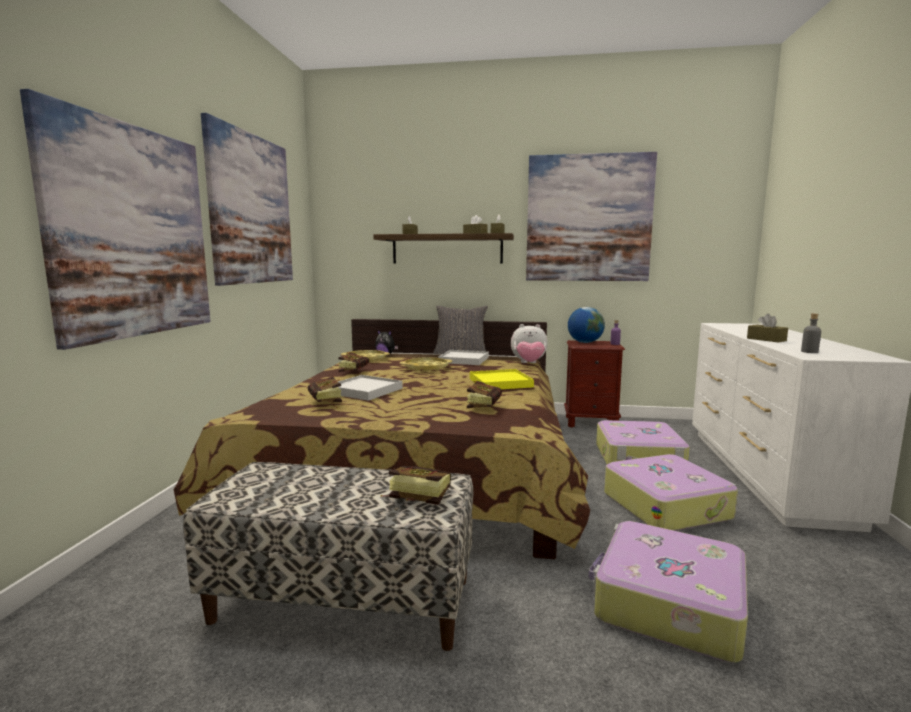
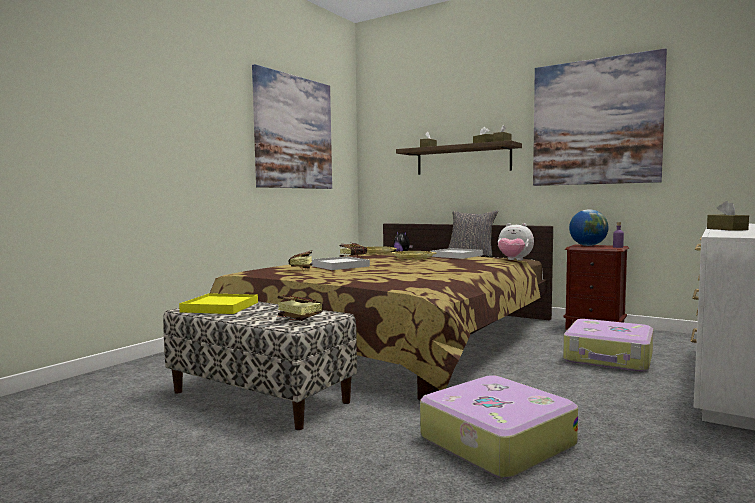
camera: 25 degrees right, 5 degrees down
(133, 232) = (191, 146): picture -> none
(485, 406) = (411, 277): book -> none
(500, 383) = (455, 267): yellow tray -> yellow tray (220, 307)
(666, 506) = (587, 390): suitcase -> none
(809, 352) = (735, 234): grey bottle -> none

